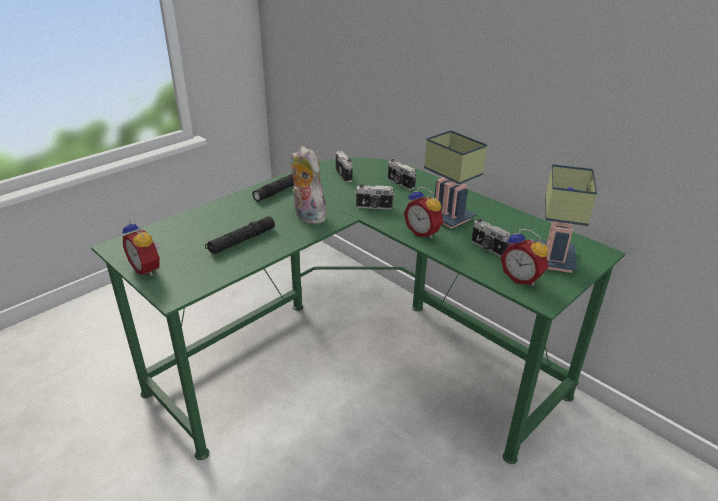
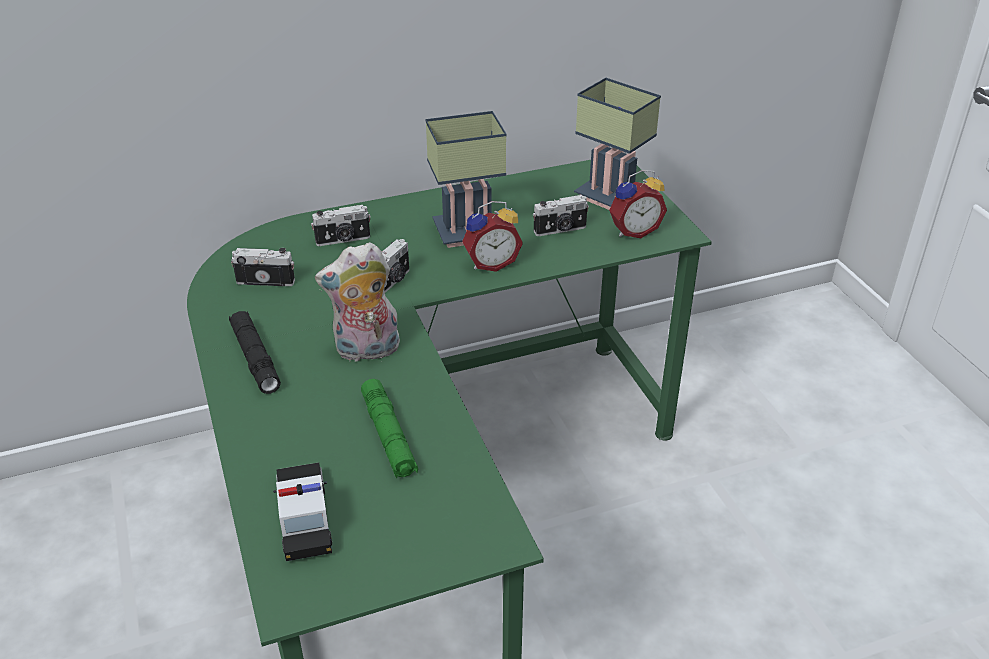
camera: 65 degrees left, 5 degrees up
(148, 268) = (399, 563): alarm clock -> none
(172, 234) = (304, 517): none -> toy car
(241, 241) = (388, 436): black flashlight -> green flashlight

